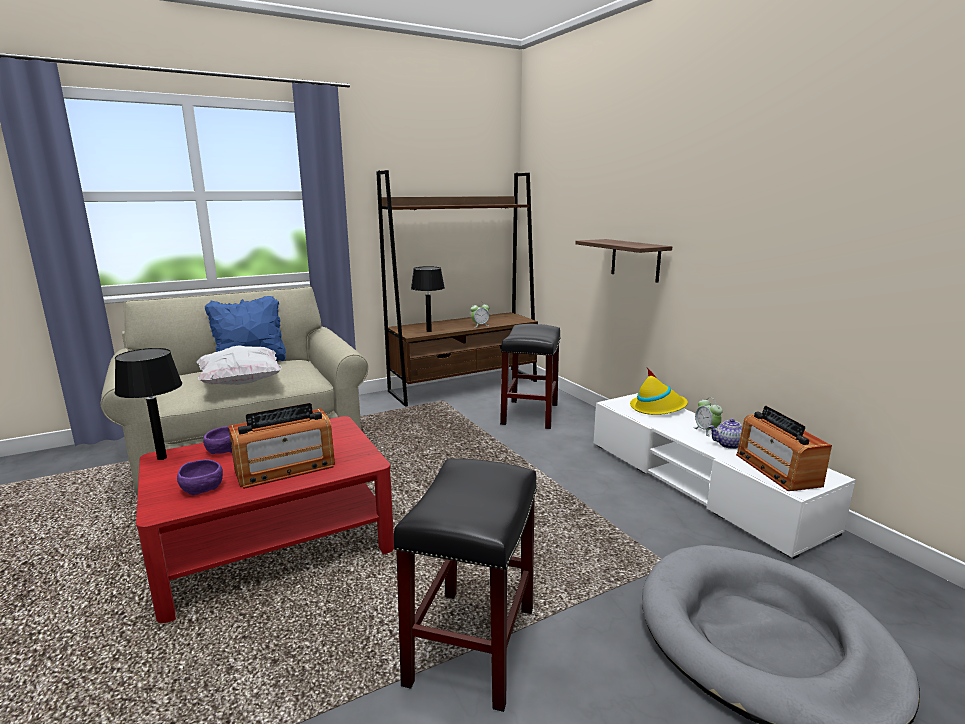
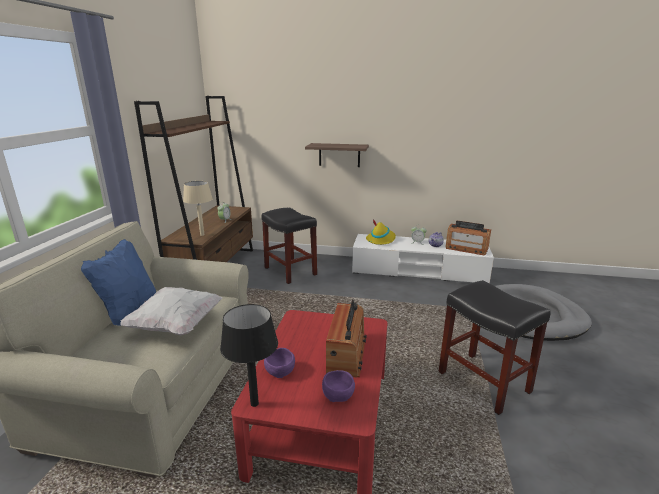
camera: 50 degrees left, 5 degrees up
(429, 331) = (202, 235): black table lamp -> beige table lamp

